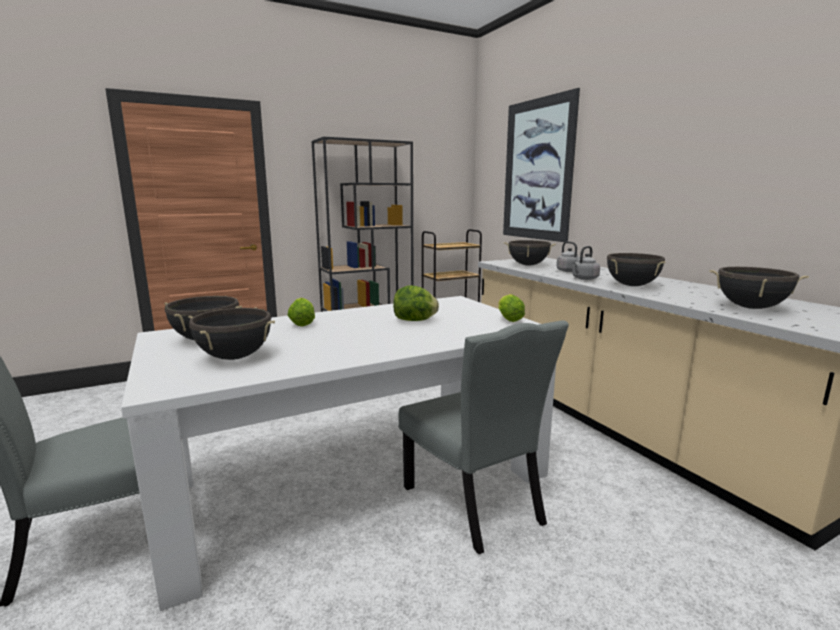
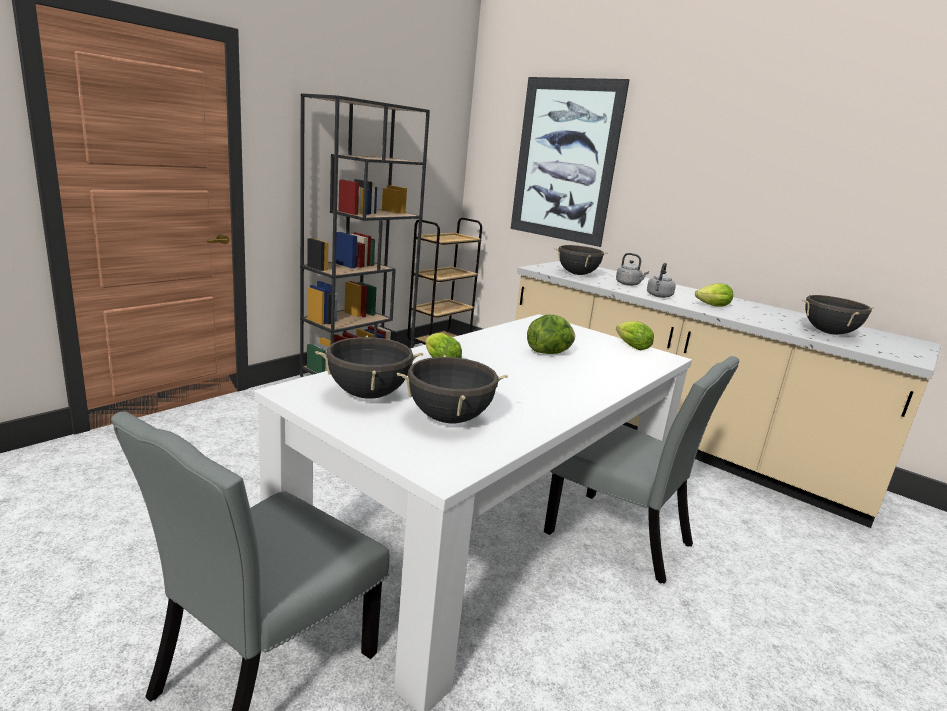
camera: 25 degrees left, 5 degrees up
(632, 285) = (710, 306): black cooking pot -> lettuce

